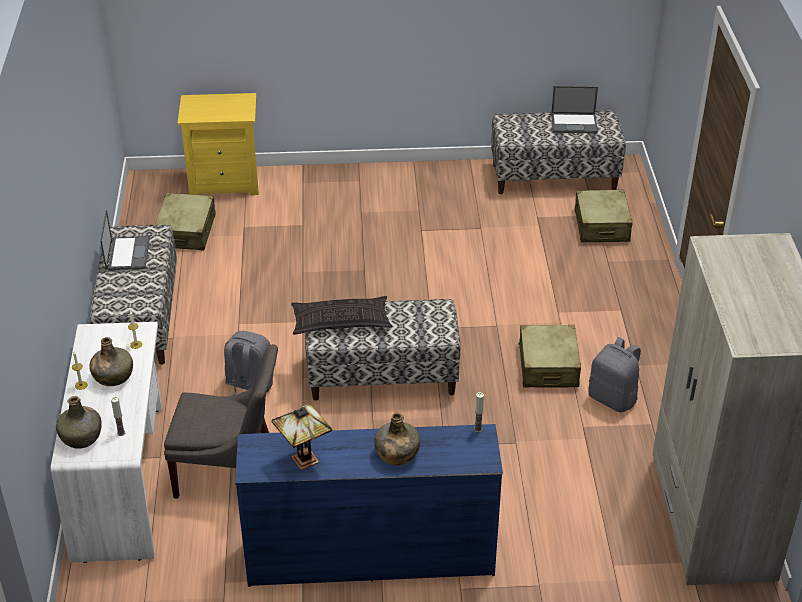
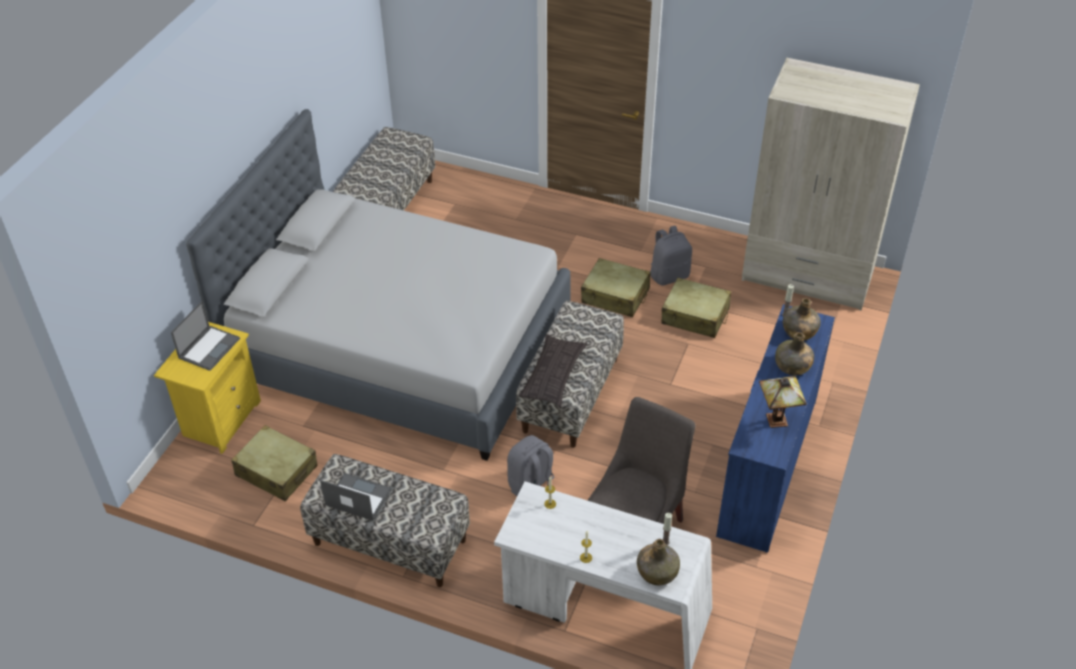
camera: 65 degrees left, 5 degrees up
(113, 376) = (586, 530): green bottle -> green bottle (799, 331)
(374, 247) = (400, 345): none -> grey bed
(574, 123) = (384, 153): laptop -> laptop (209, 347)
(601, 226) = (471, 206): beige suitcase -> beige suitcase (695, 316)

